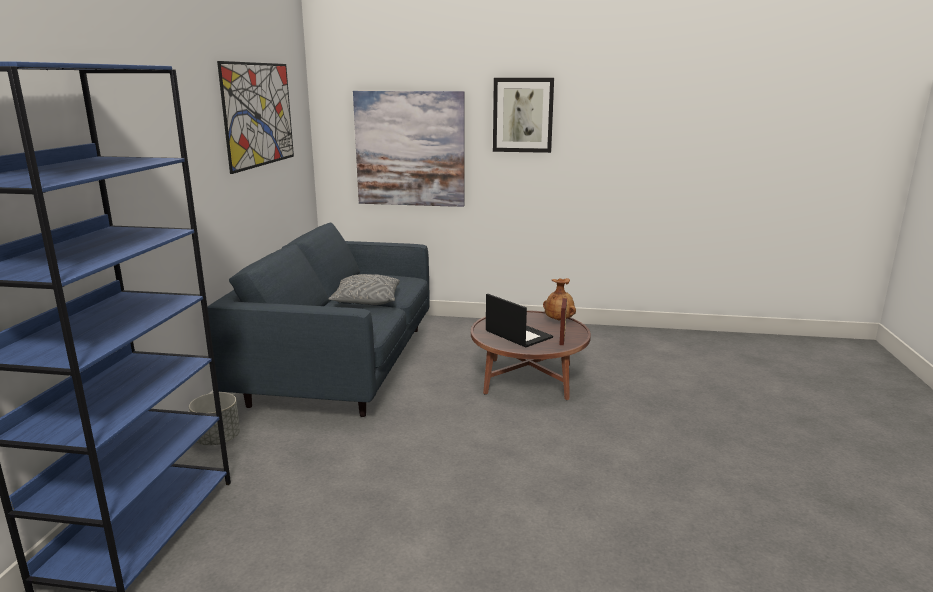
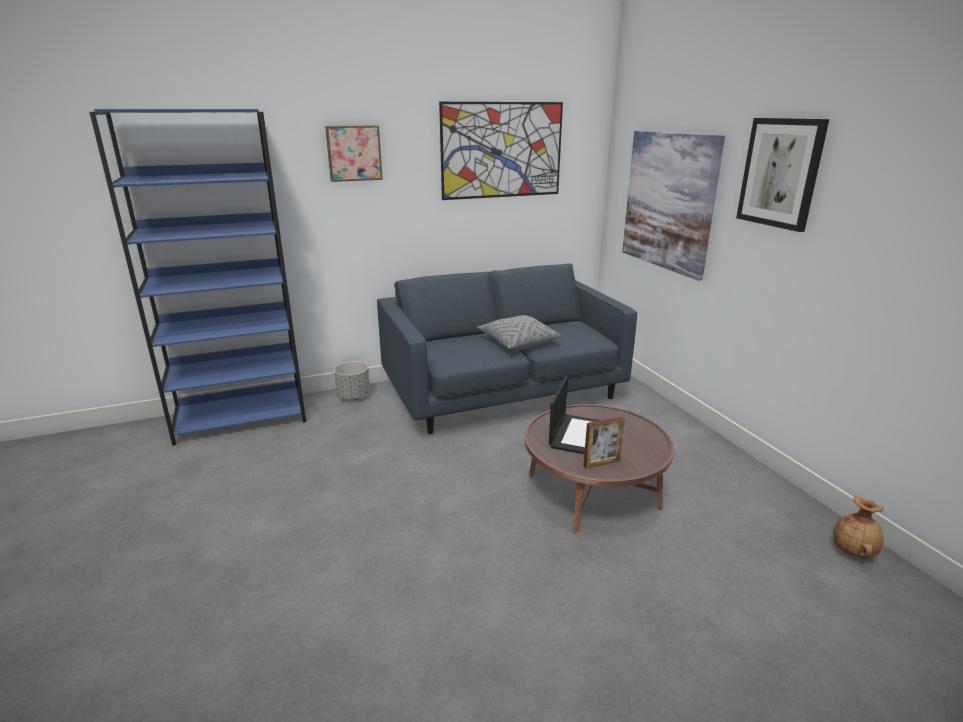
camera: 60 degrees right, 5 degrees up
(163, 124) = (354, 153): none -> picture
(559, 320) = (653, 447): brown vase -> brown vase (853, 552)

